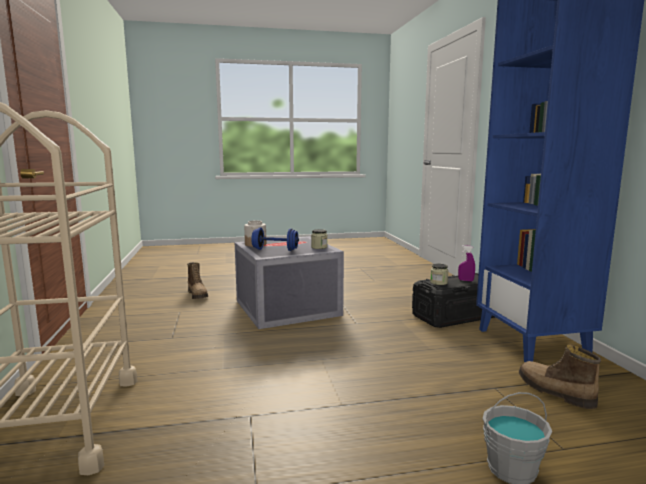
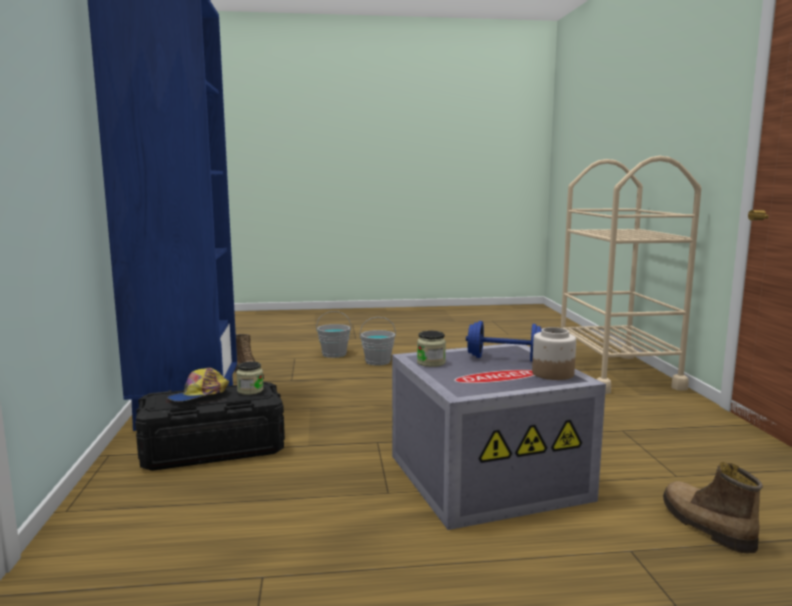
camera: 175 degrees left, 0 degrees up
(416, 442) = (377, 361): none -> grey bucket
(466, 280) = (199, 396): purple spray bottle -> cap

